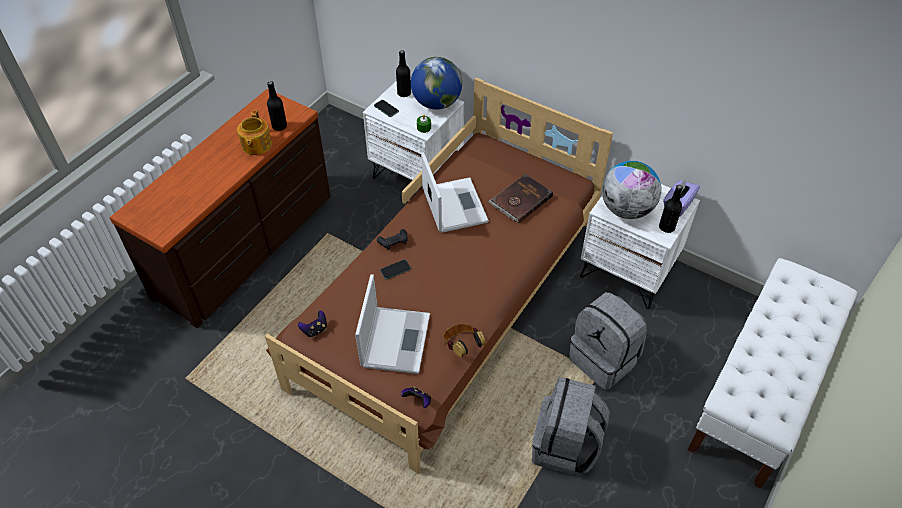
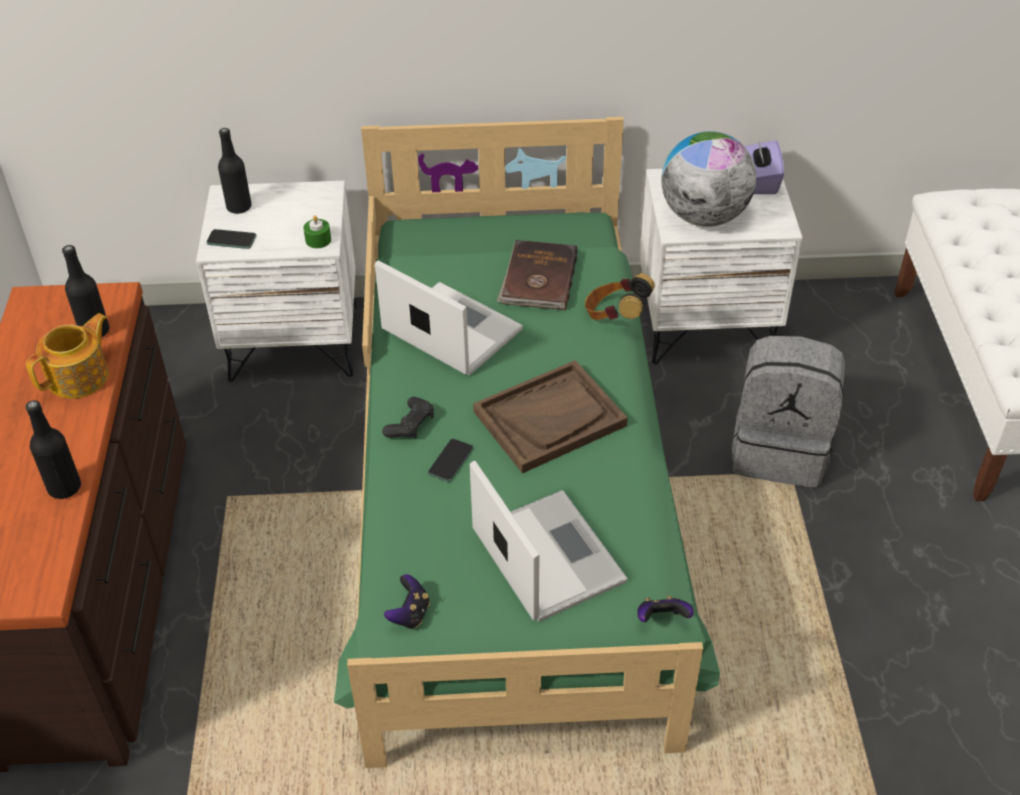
camera: 35 degrees left, 5 degrees down
(256, 145) = (80, 377): teapot -> teapot turned 105 degrees counterclockwise
(436, 103) = (304, 199): globe -> none
(450, 304) = (512, 495): brown bed -> green bed
(458, 274) = (549, 418): none -> brown tray
(462, 346) = (649, 509): headphones -> headphones (615, 316)
(565, 446) = (836, 589): grey backpack -> none
(666, 227) = (773, 214): black bottle -> black bottle (64, 488)

